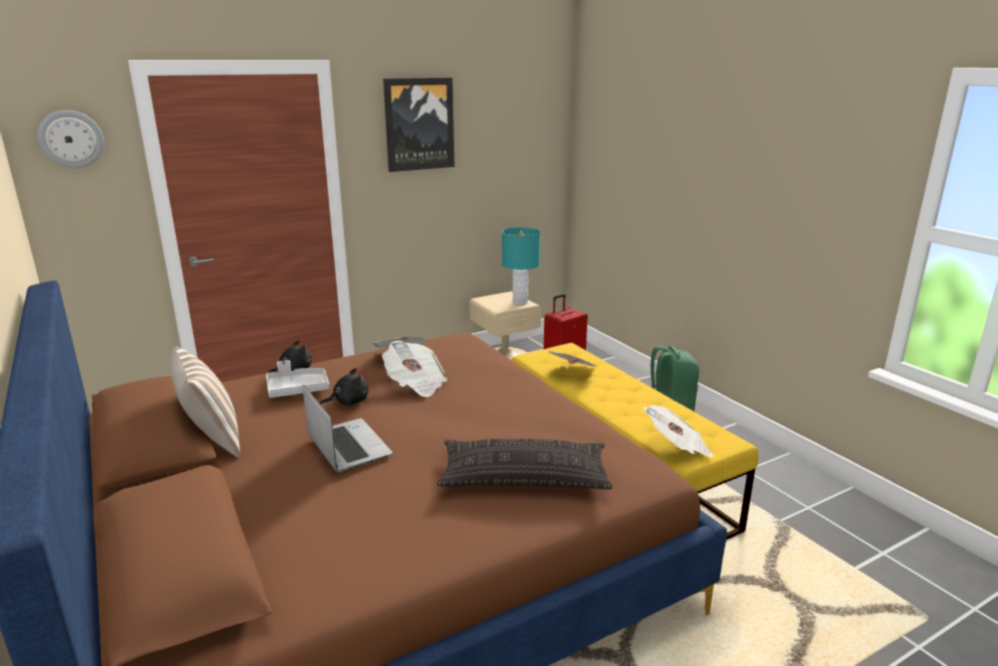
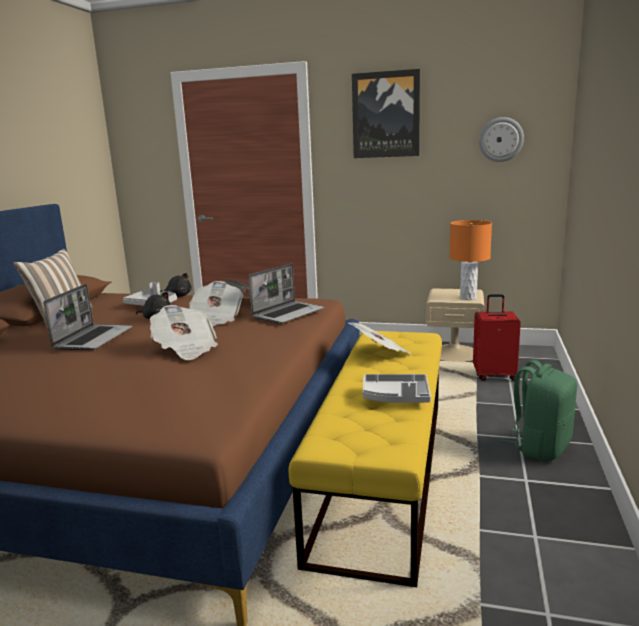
camera: 45 degrees right, 5 degrees down
(71, 139) = (138, 127): wall clock -> wall clock (500, 139)
(471, 358) = (288, 313): none -> laptop
(520, 302) = (468, 298): turquoise table lamp -> orange table lamp
(523, 476) = (123, 390): pillow -> none
(655, 404) = (396, 397): none -> grey tray
(677, 447) = (330, 436): newspaper -> newspaper (185, 349)

